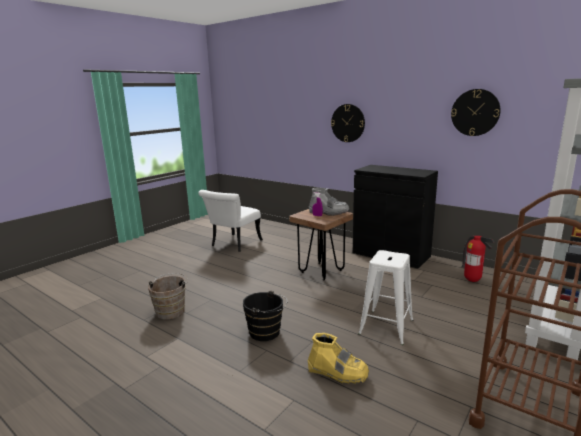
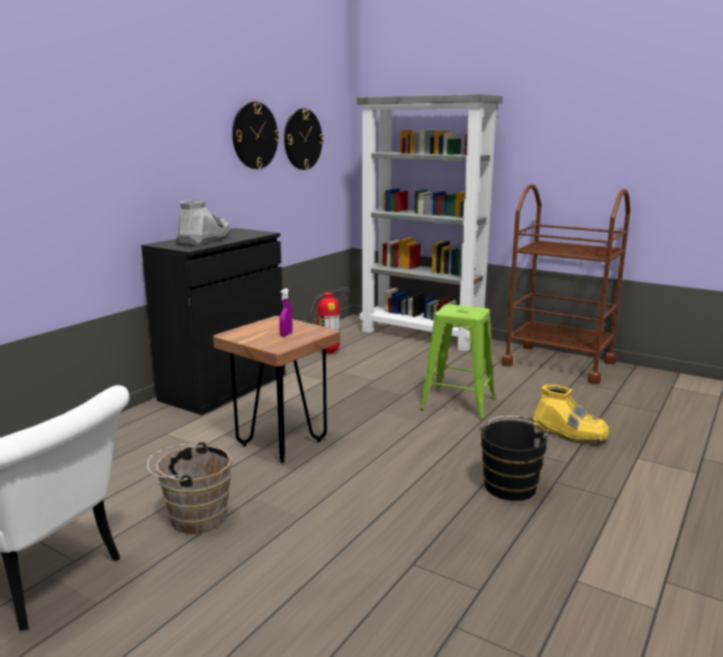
camera: 95 degrees left, 0 degrees up
(171, 310) = (478, 618): brown bucket -> brown bucket (194, 517)
(329, 212) = (269, 328): grey boot -> grey boot (204, 241)
(338, 372) = (569, 433): yellow boot -> yellow boot turned 105 degrees clockwise
(348, 123) = (74, 165): wall clock -> wall clock (302, 139)
(386, 327) = (458, 404): white stool -> green stool

